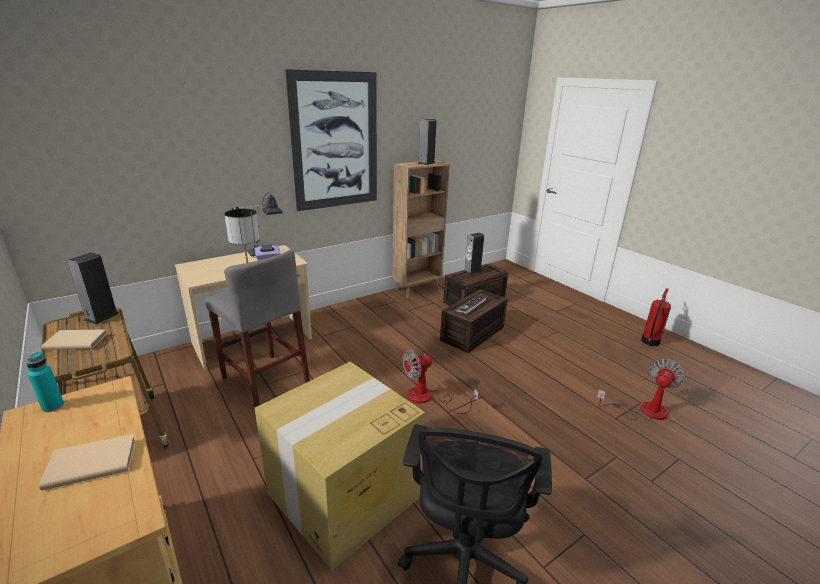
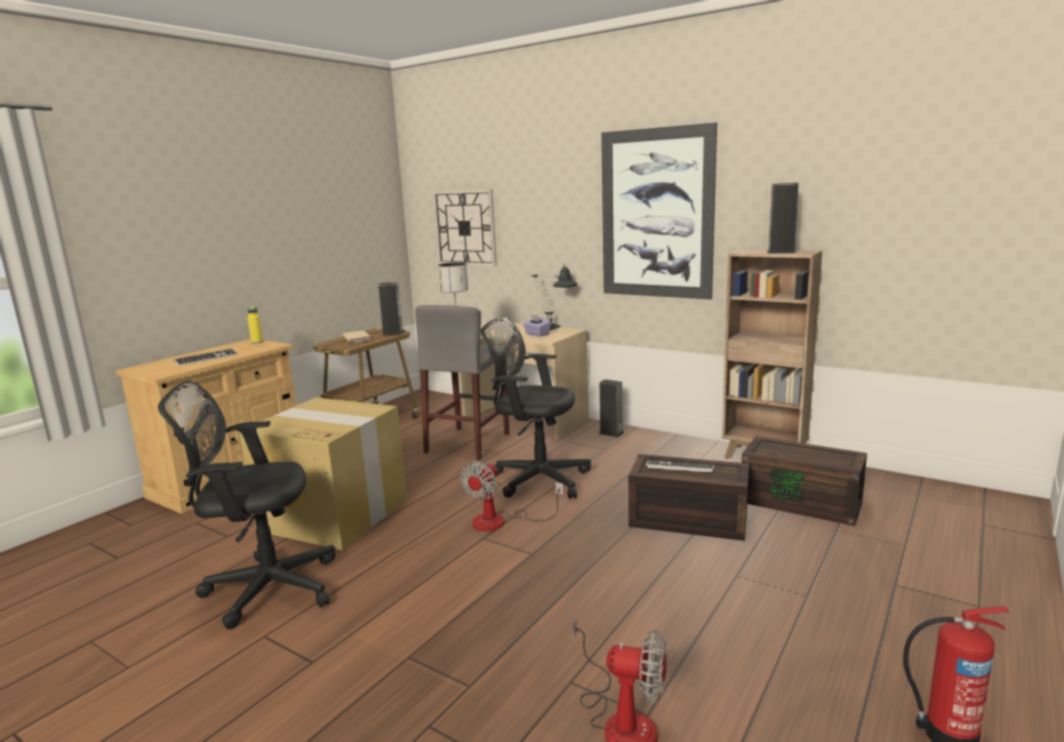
camera: 70 degrees right, 10 degrees down
(53, 406) = (257, 342): turquoise bottle -> yellow bottle
(91, 462) = (206, 358): beige book -> keyboard
(113, 168) = (465, 228): none -> wall clock
(373, 366) = (536, 479): none -> black office chair
(428, 398) = (501, 521): fan -> fan turned 105 degrees counterclockwise
(472, 271) = (807, 448): speaker -> speaker (611, 433)

